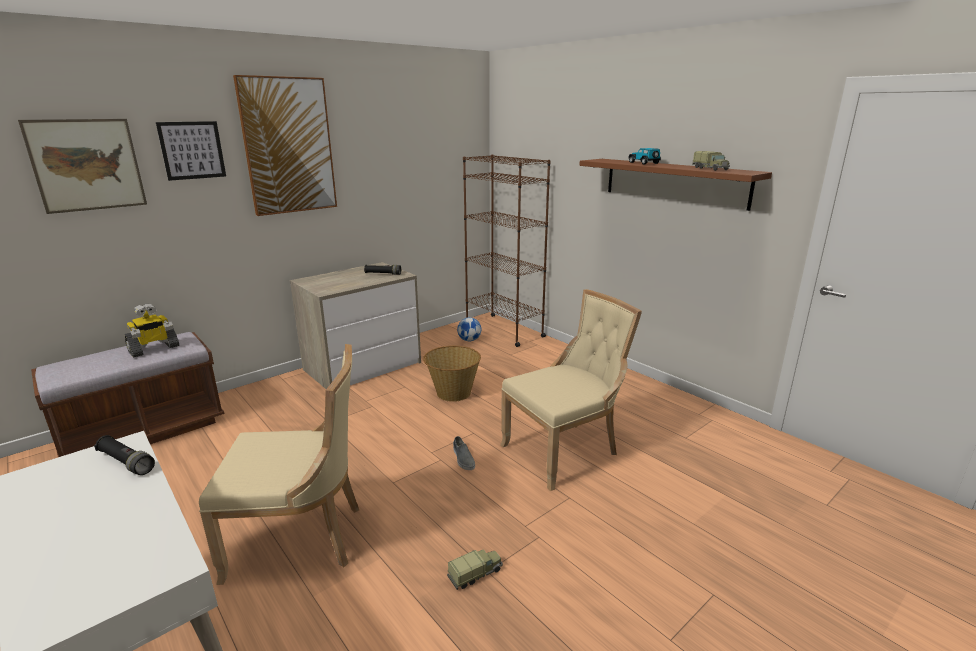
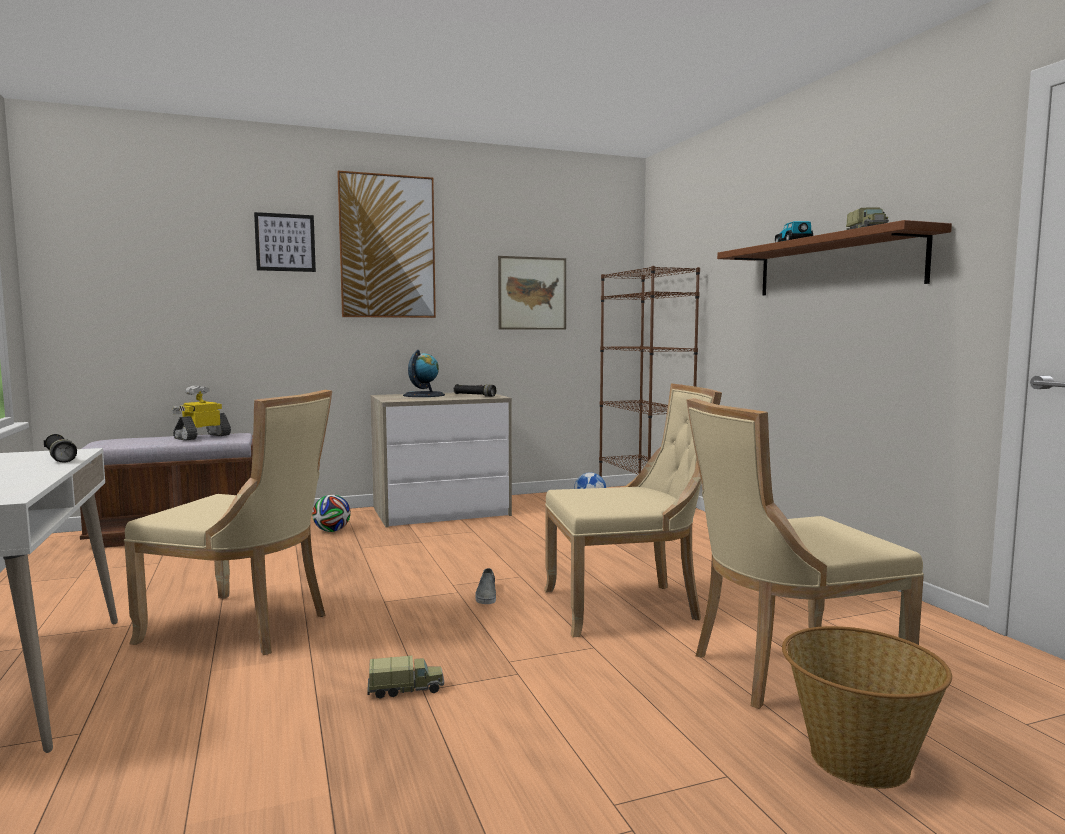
camera: 20 degrees right, 15 degrees down
(87, 165) = (184, 248): picture -> picture (532, 293)
(154, 349) = (202, 437): toy robot -> toy robot turned 150 degrees clockwise
(288, 405) = (332, 531): none -> football
(339, 277) = (424, 395): none -> globe
(453, 393) = (526, 542): basket -> basket (857, 759)
(691, 491) = (786, 671): none -> beige chair

